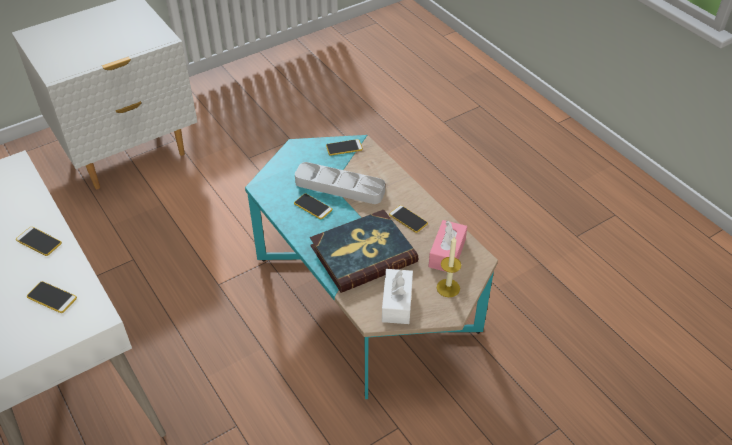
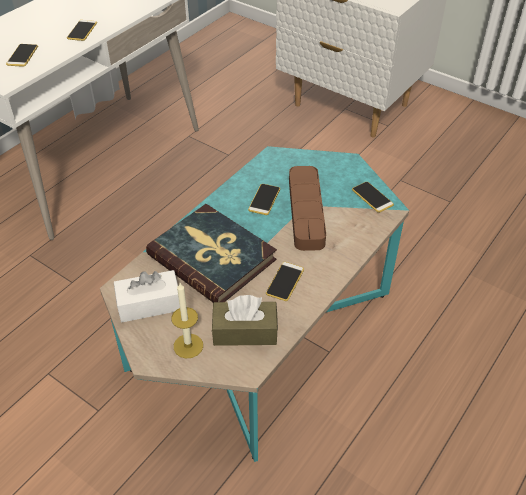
camera: 70 degrees right, 0 degrees up
(340, 187) = (306, 211): grey tray -> brown tray
(447, 253) = (245, 332): pink tissue box -> brown tissue box

